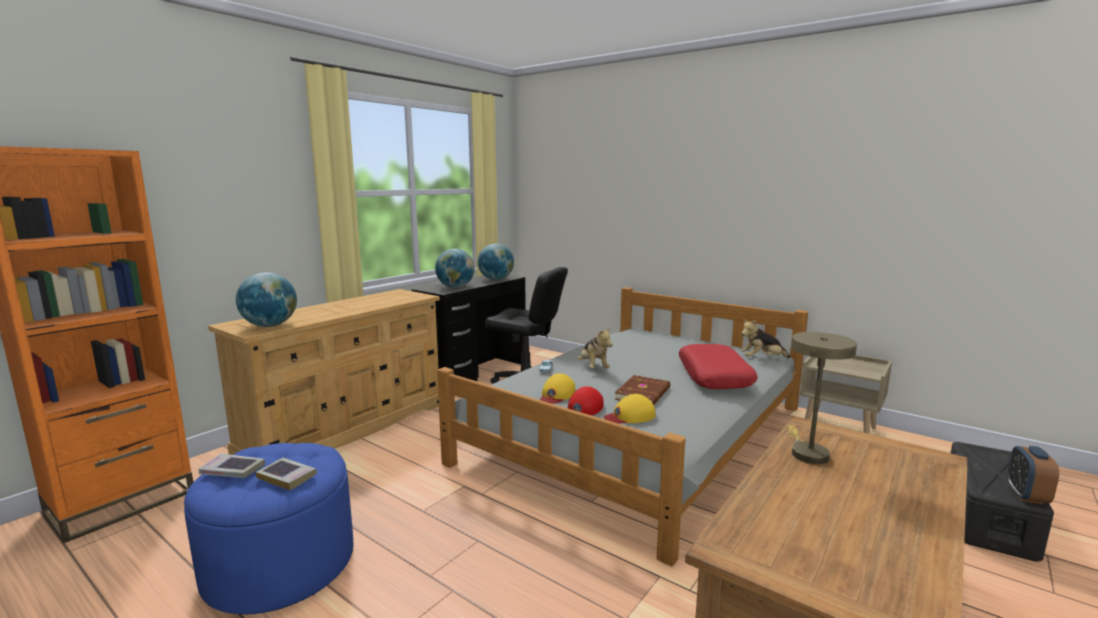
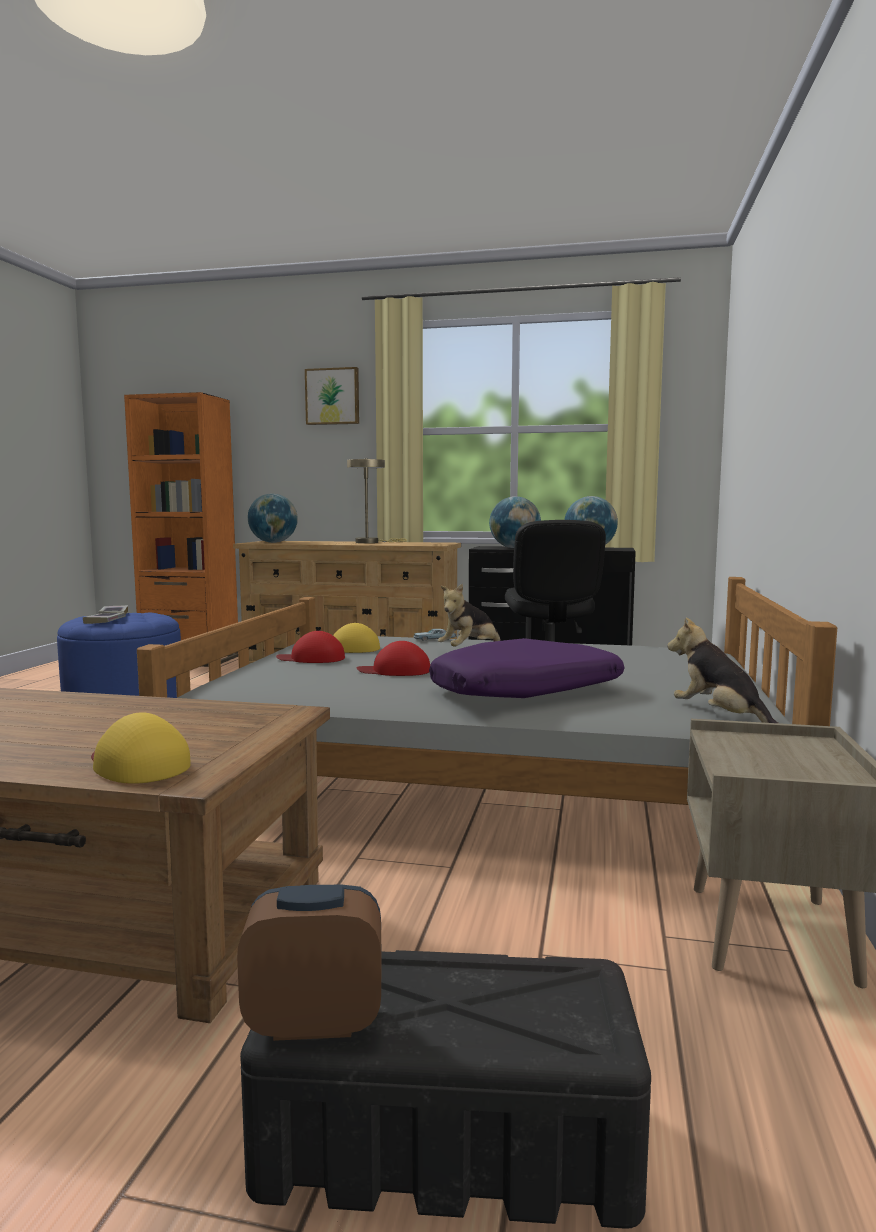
camera: 65 degrees right, 5 degrees down
(253, 156) = (333, 396): none -> picture
(630, 416) = (306, 672): yellow cap -> yellow cap (137, 764)
(644, 393) = (395, 671): brown book -> red cap
(715, 376) = (526, 691): red pillow -> purple pillow
(807, 452) = (182, 712): beige table lamp -> beige table lamp (371, 542)

